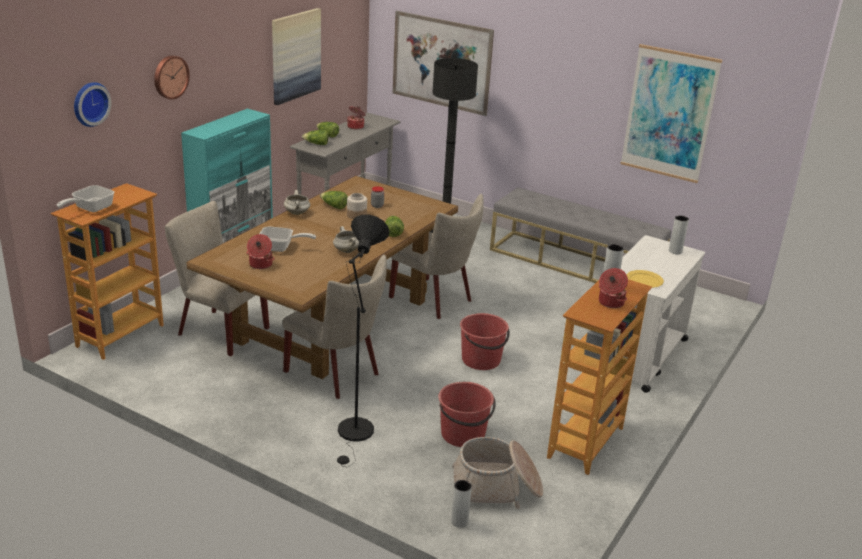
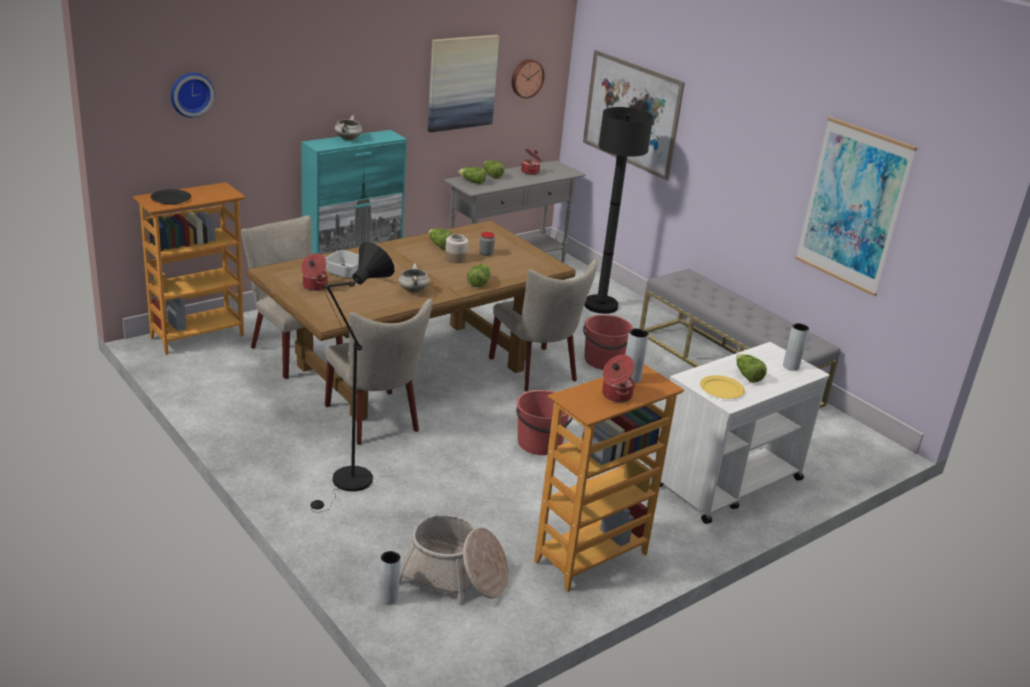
camera: 20 degrees right, 0 degrees up
(90, 208) = (170, 199): frying pan -> black plate
(170, 77) = (293, 81): wall clock -> wall clock (526, 78)
(297, 213) = (396, 245): white cooking pot -> white cooking pot (348, 139)
(463, 435) = (460, 513): red bucket -> red bucket (604, 361)
(652, 266) = (747, 376): none -> lettuce

